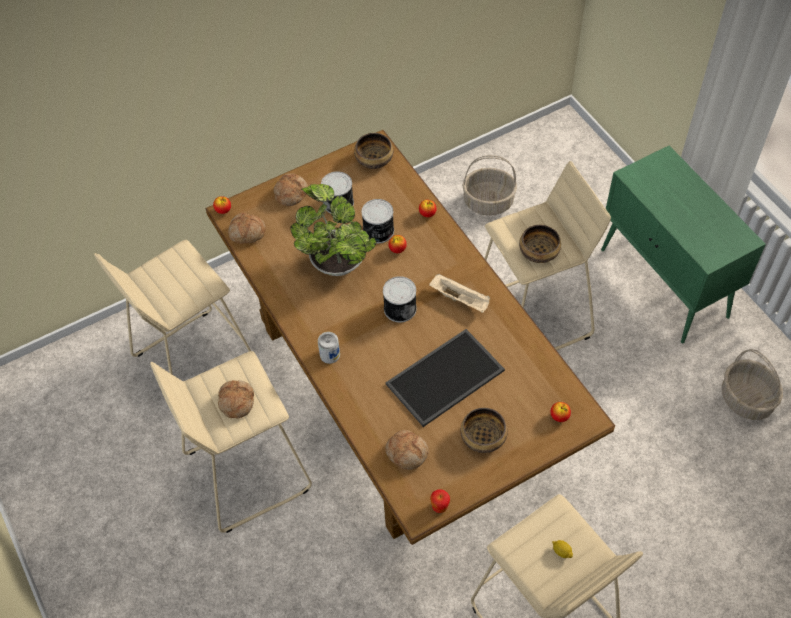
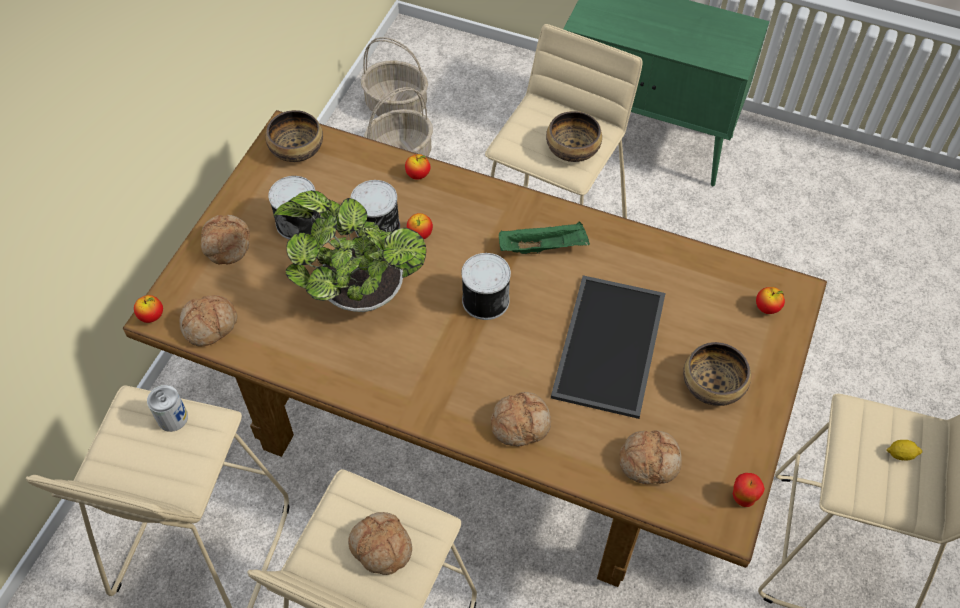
camera: 40 degrees left, 0 degrees up
(330, 354) = (452, 407): can -> can (172, 418)
(357, 386) = (520, 423): none -> bread
(460, 299) = (544, 247): beige tray -> green tray
(746, 399) = (815, 204): basket -> basket (397, 105)

